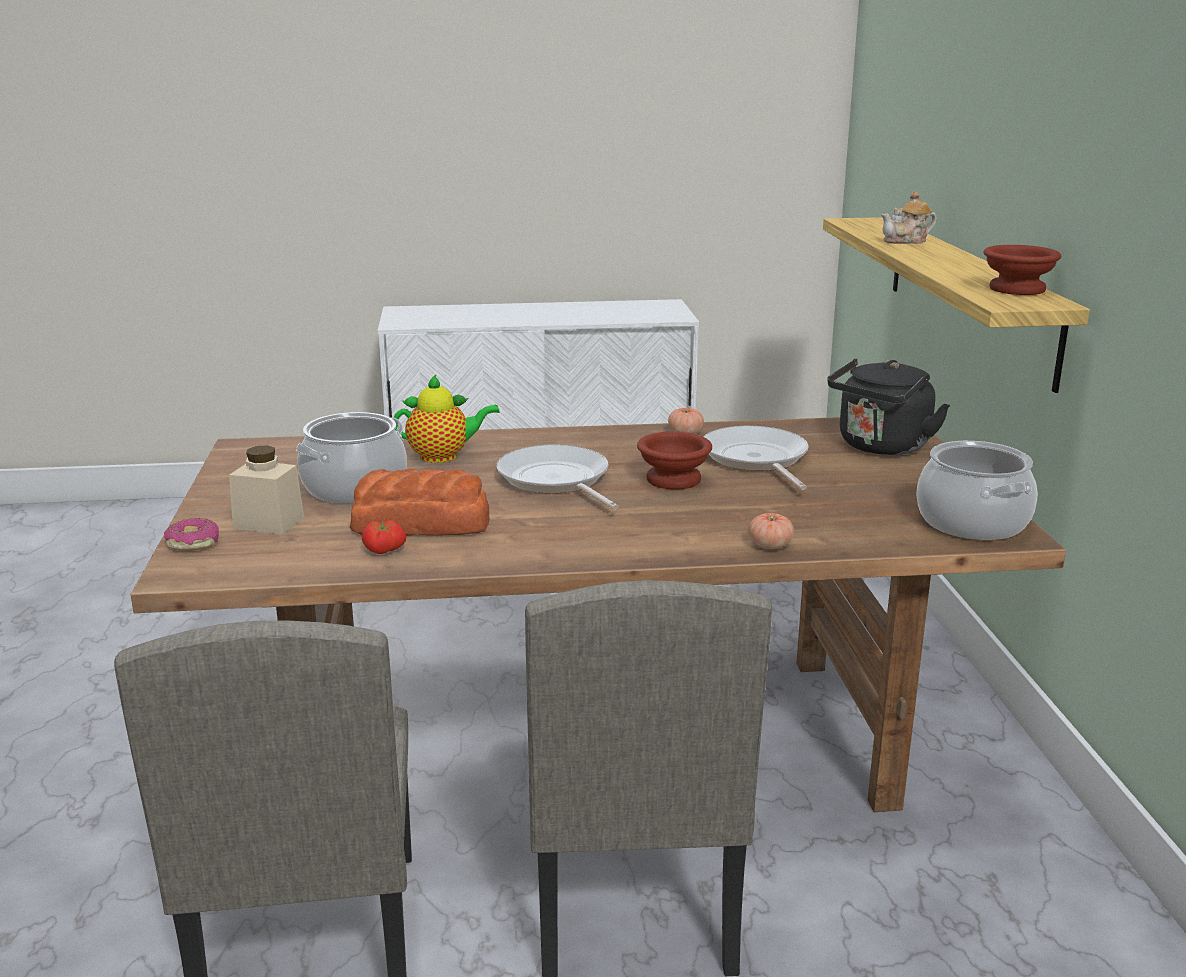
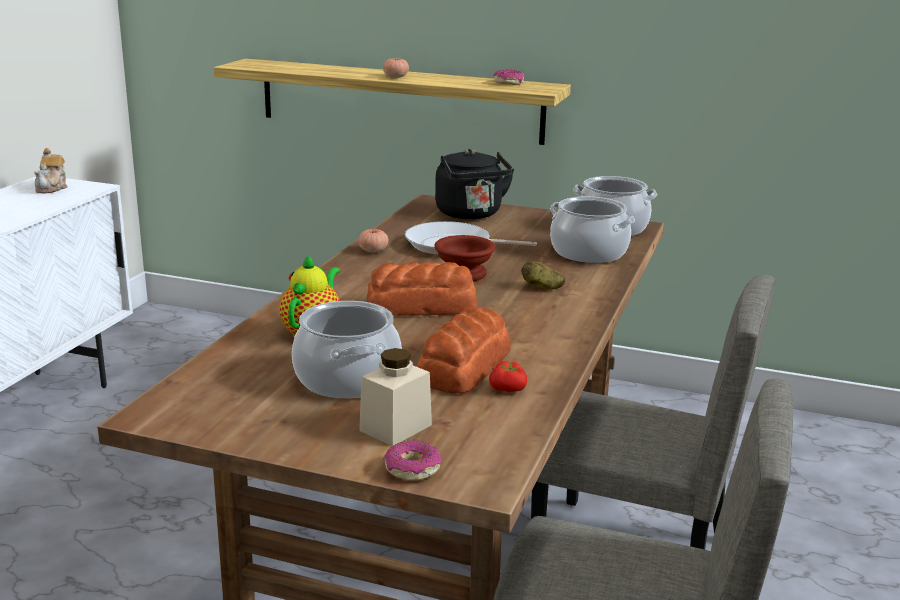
camera: 65 degrees left, 0 degrees up
(556, 480) = (423, 306): frying pan -> bread
(684, 520) = (542, 287): none -> potato
(770, 545) = (605, 277): tomato -> tomato (395, 77)
(846, 524) = (588, 253): none -> cooking pot
(907, 241) = (336, 70): teapot -> teapot (52, 188)
(1014, 289) = (508, 83): brown bowl -> donut

